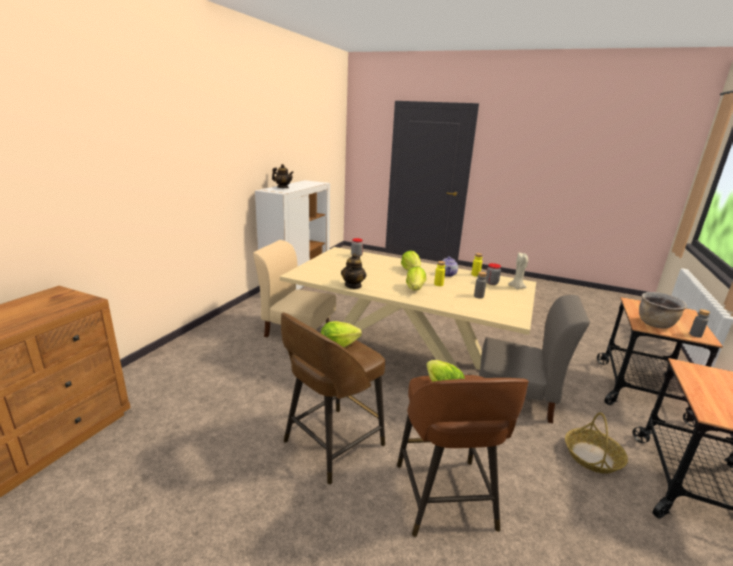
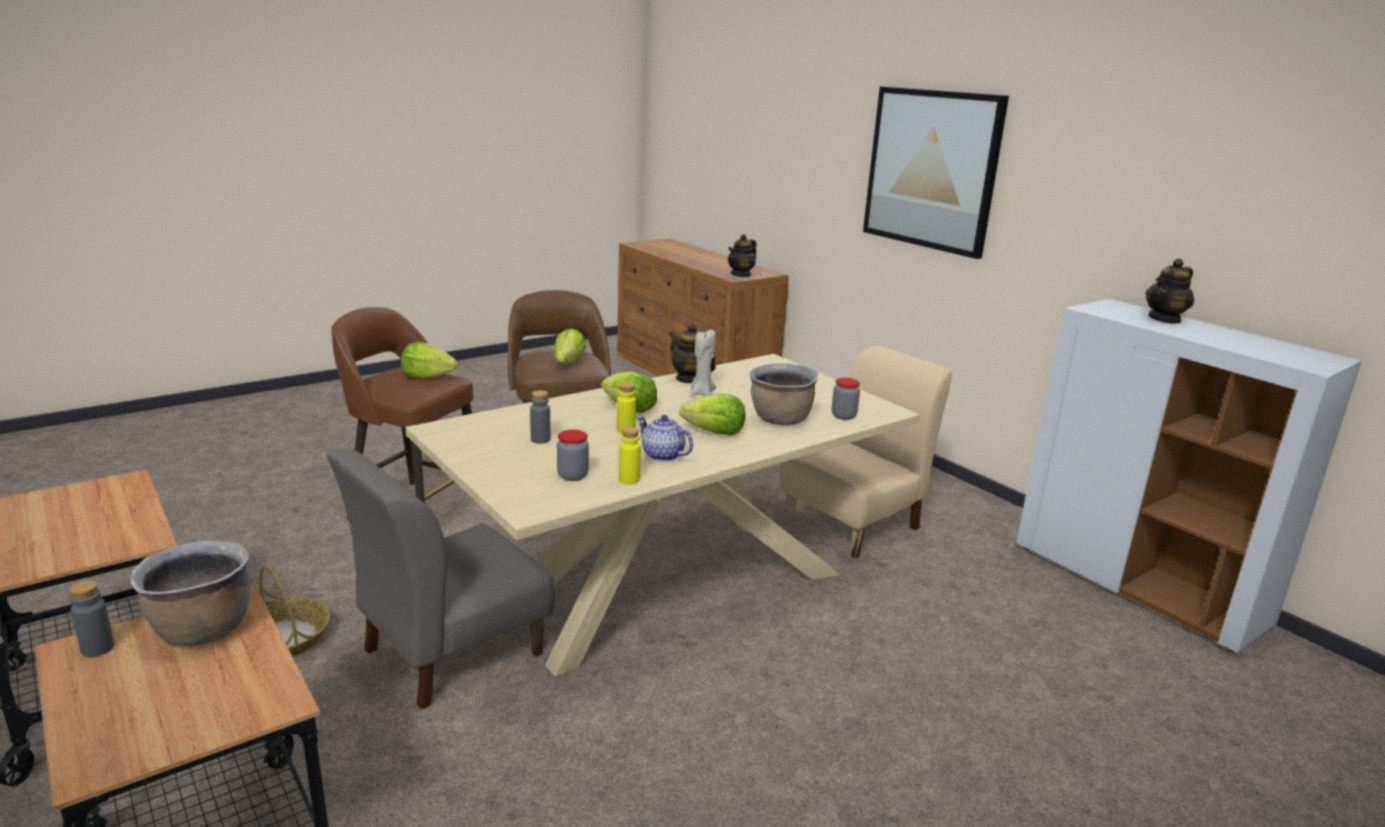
camera: 120 degrees right, 0 degrees up
(67, 300) = (741, 274): none -> teapot
(158, 153) = (932, 169): none -> picture
(379, 263) = (780, 420): none -> brown cooking pot
(517, 287) = (521, 489): beige candle -> beige candle (701, 393)

